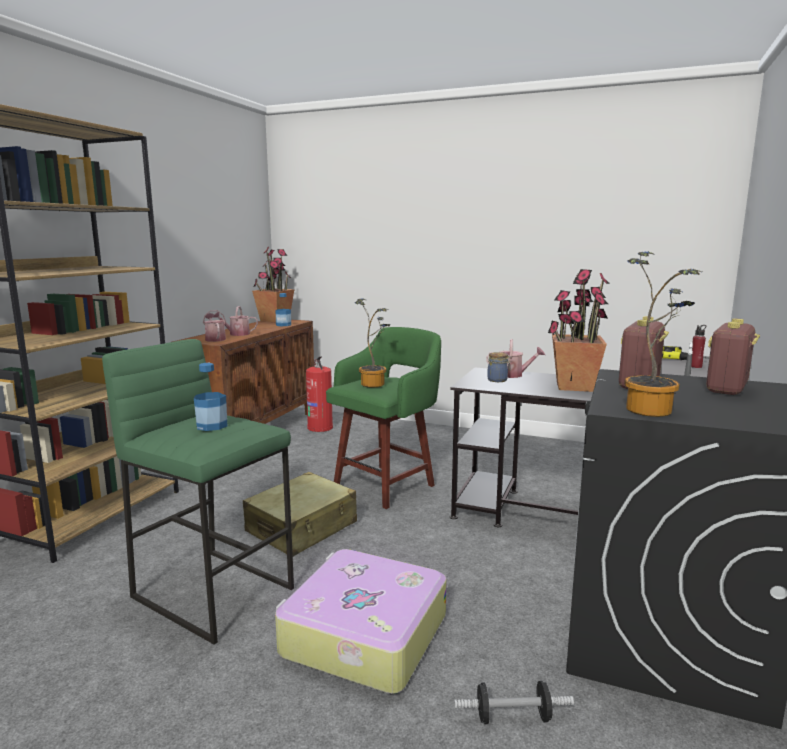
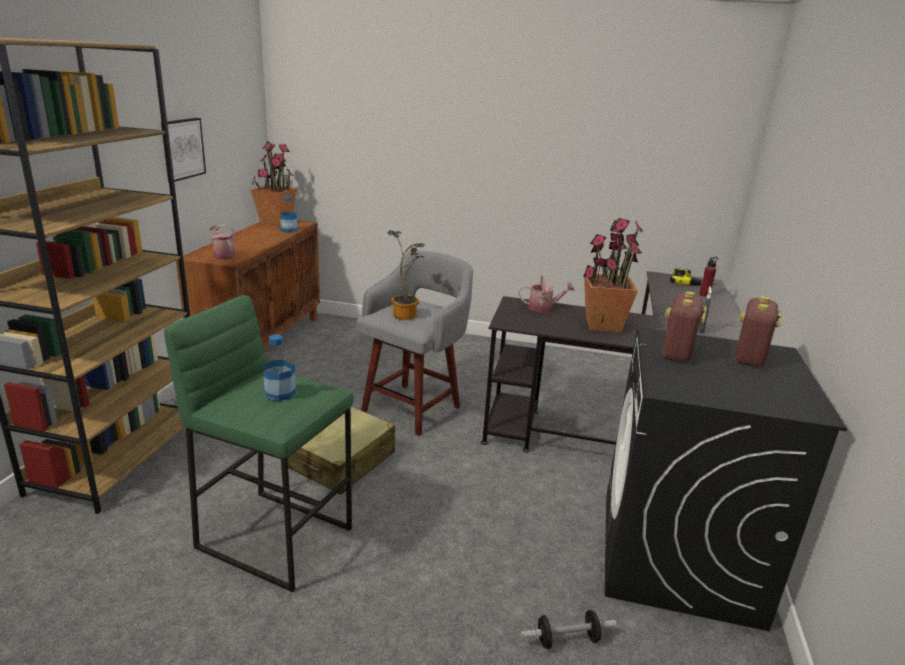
camera: 10 degrees left, 10 degrees up
(183, 244) = (182, 149): none -> picture
(236, 334) = (244, 246): watering can -> none
(320, 427) = (329, 337): fire extinguisher -> none
(362, 635) = (426, 573): suitcase -> none
(386, 485) = (413, 407): green stool -> grey stool
(498, 380) = (531, 316): jar -> none
(652, 409) = (695, 389): potted plant -> none

